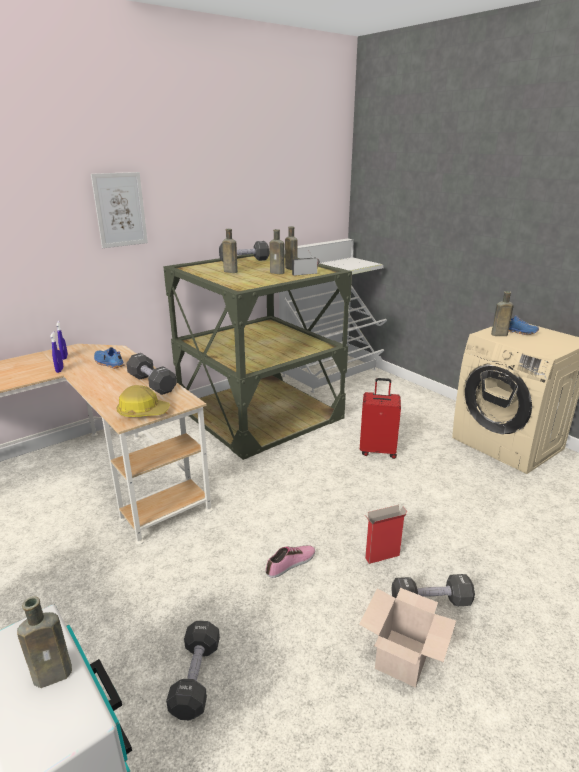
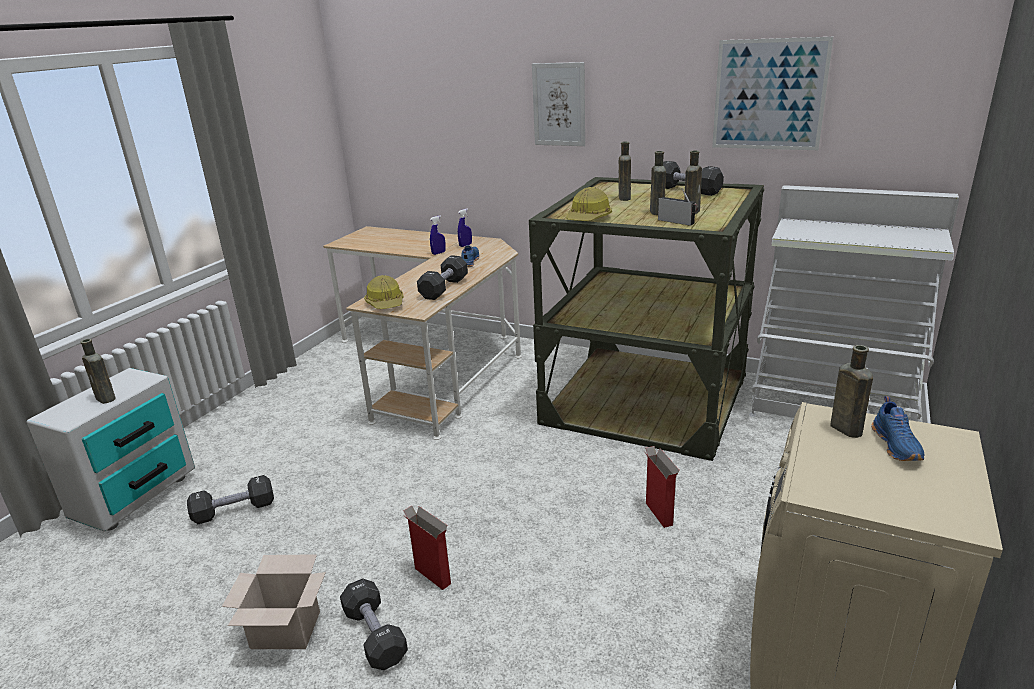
camera: 65 degrees right, 0 degrees up
(260, 284) = (588, 218): none -> hard hat
(262, 191) = (769, 95): none -> picture
(291, 564) = (386, 514): shoe -> none
(378, 450) = (658, 513): red suitcase -> cardboard box

